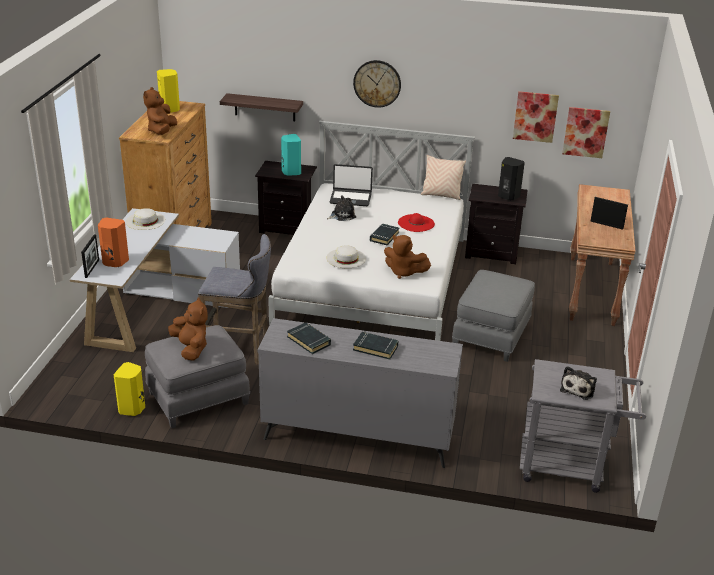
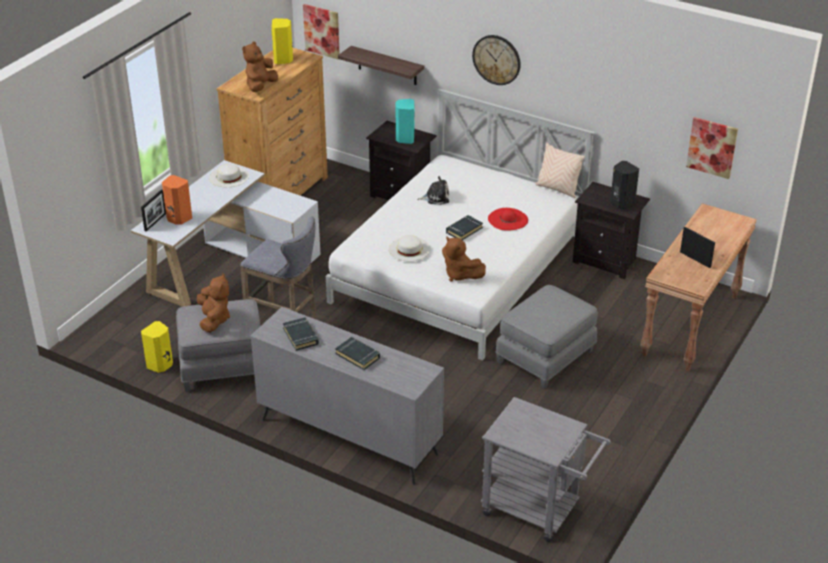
camera: 20 degrees right, 5 degrees up
(350, 198) = (457, 178): laptop -> none
(535, 116) = (658, 121): picture -> picture (322, 31)
(578, 388) = (535, 436): plush toy -> none

